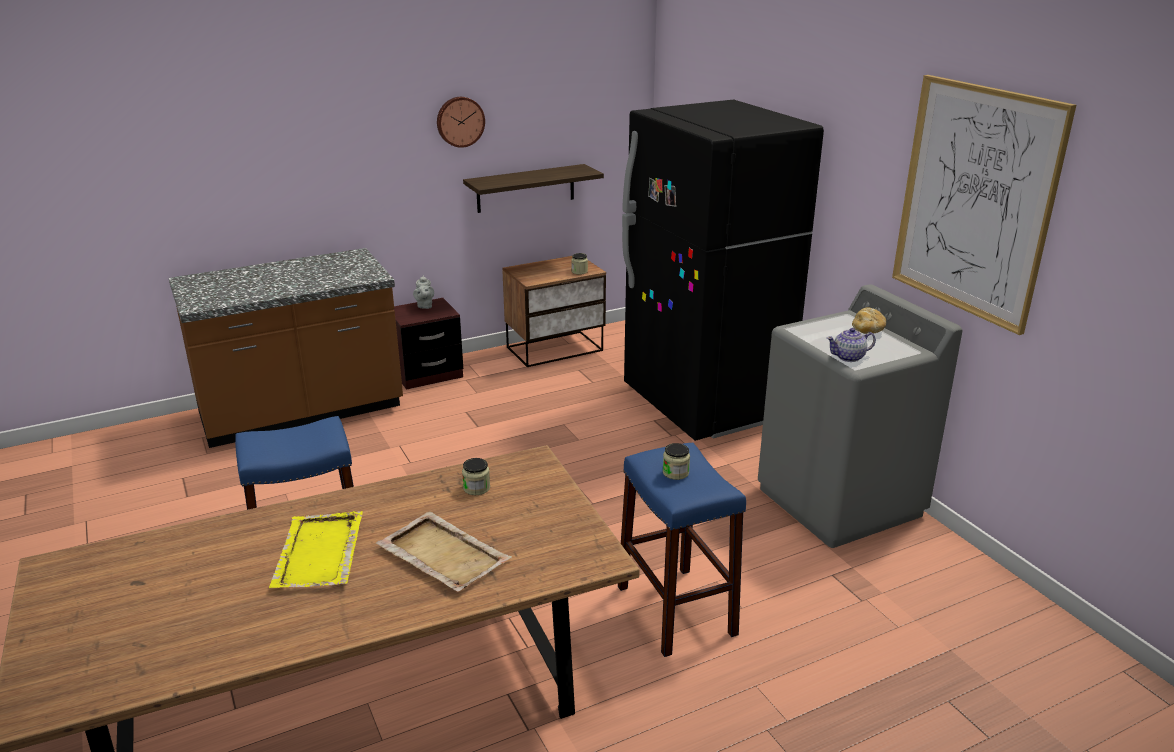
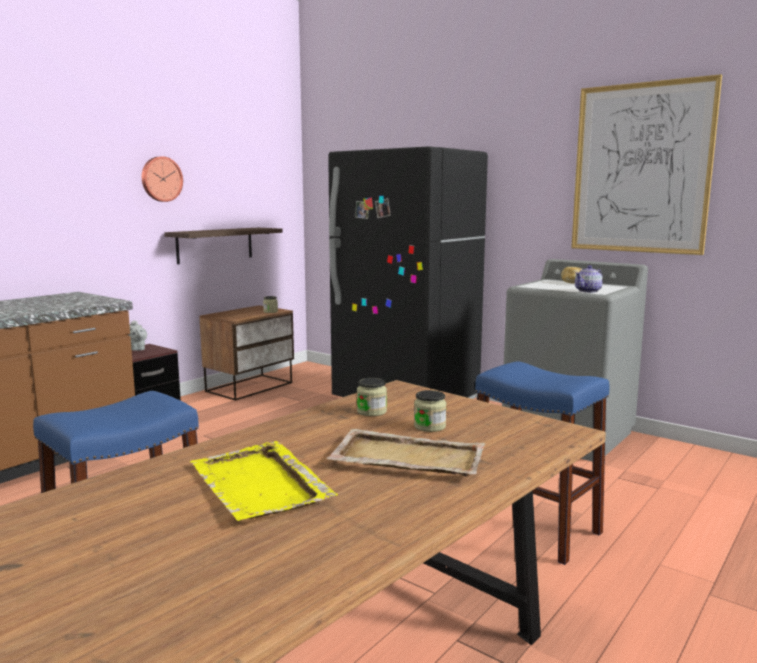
camera: 25 degrees left, 15 degrees down
(675, 473) = (534, 376): jar -> jar (429, 426)

